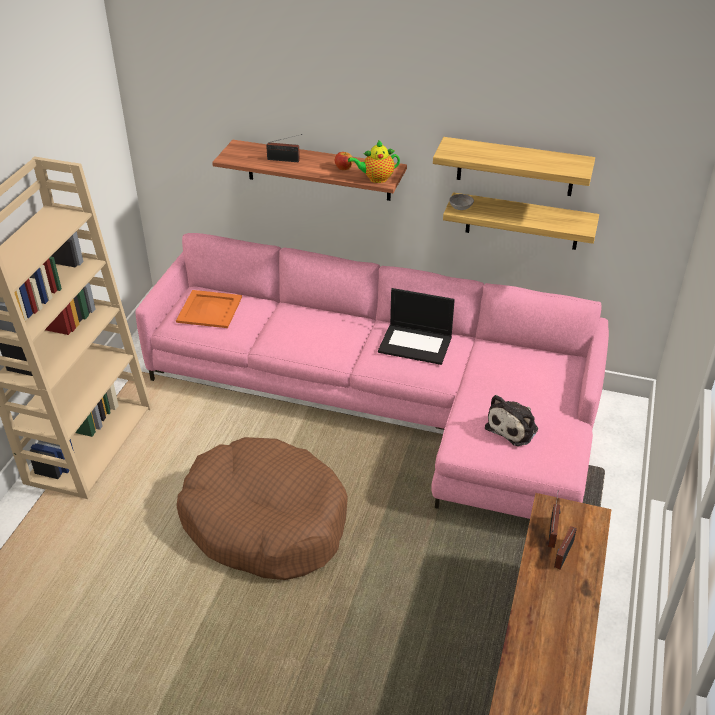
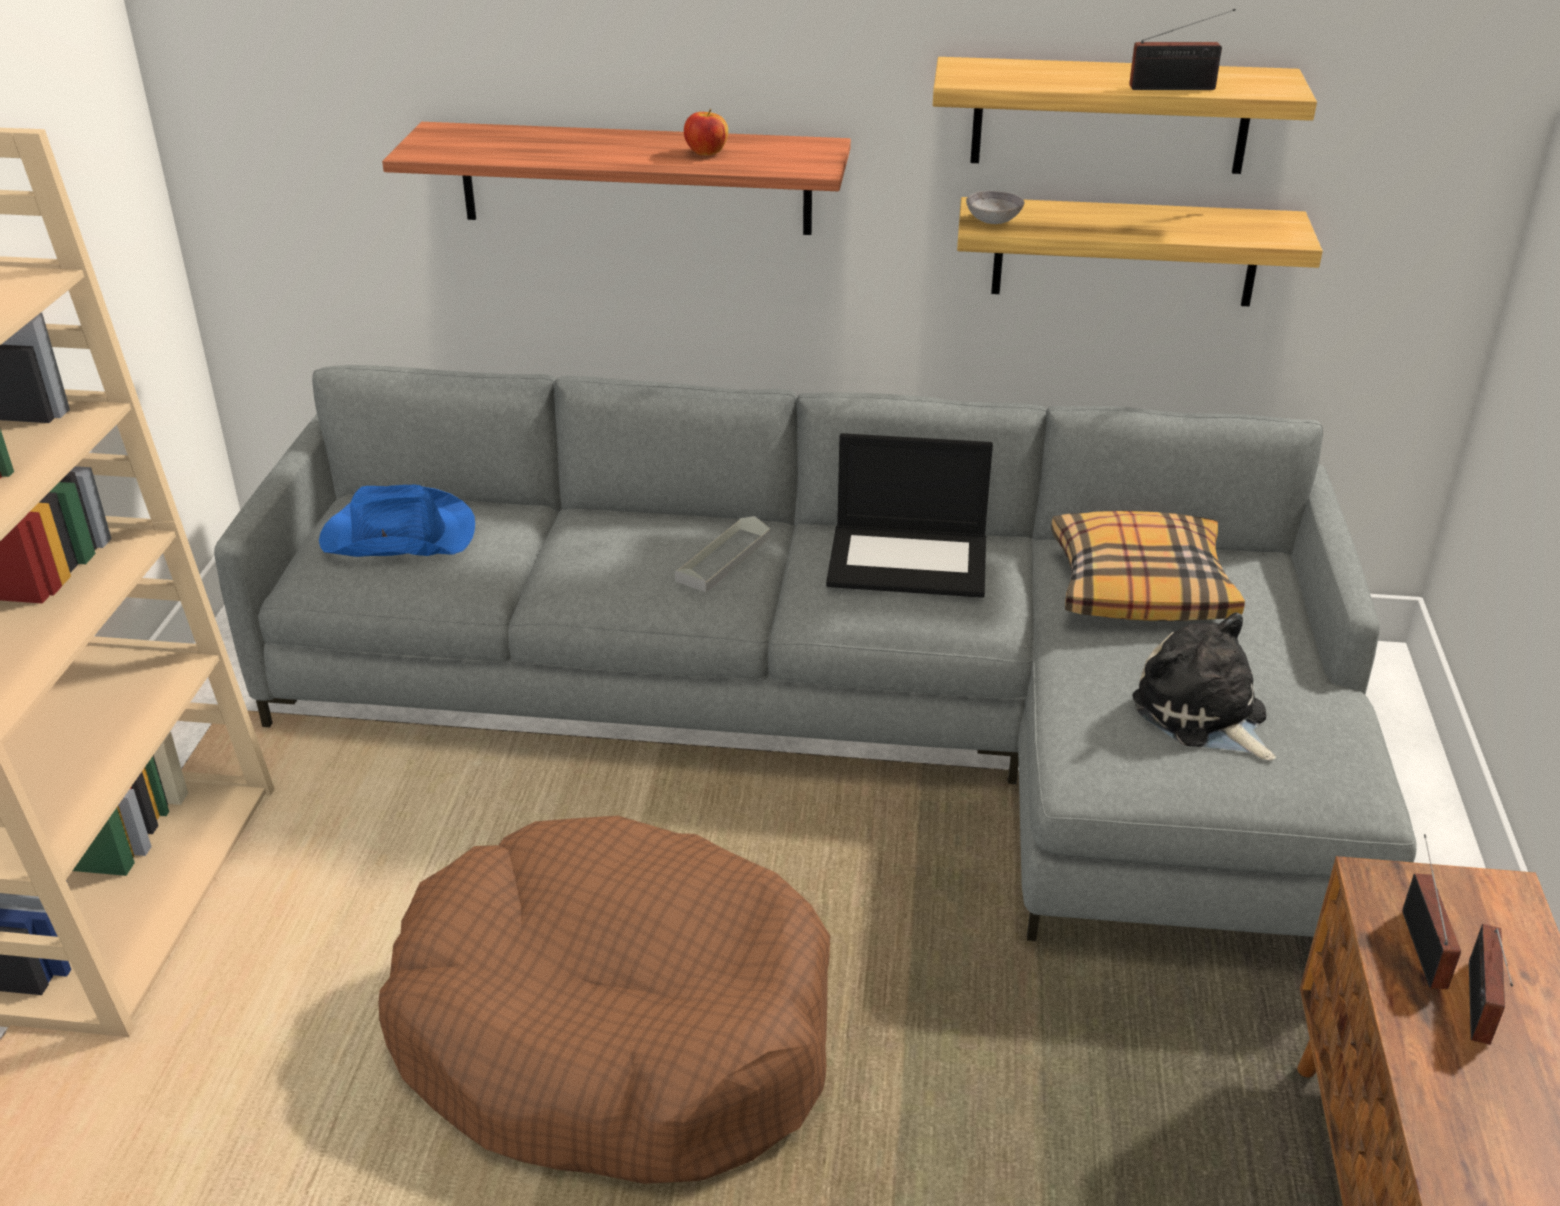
camera: 10 degrees left, 5 degrees down
(209, 309) = (397, 535): orange tray -> blue hat
(285, 160) = (560, 147): radio -> radio (1177, 88)
(339, 335) = (723, 559): none -> grey tray
(376, 179) = (791, 165): teapot -> none
(388, 404) = (845, 717): pink sofa -> grey sofa
(510, 366) = (1140, 586): none -> pillow
(514, 427) = (1203, 715): plush toy -> plush toy turned 120 degrees clockwise

